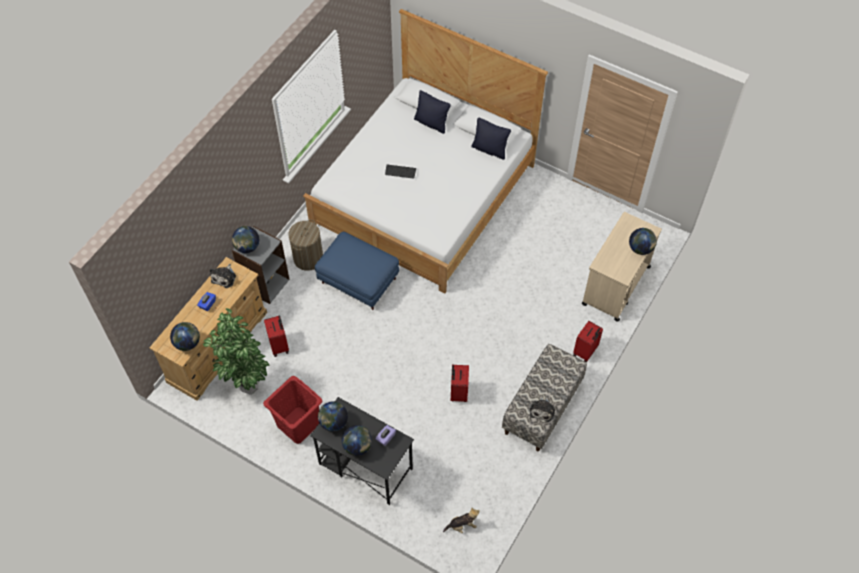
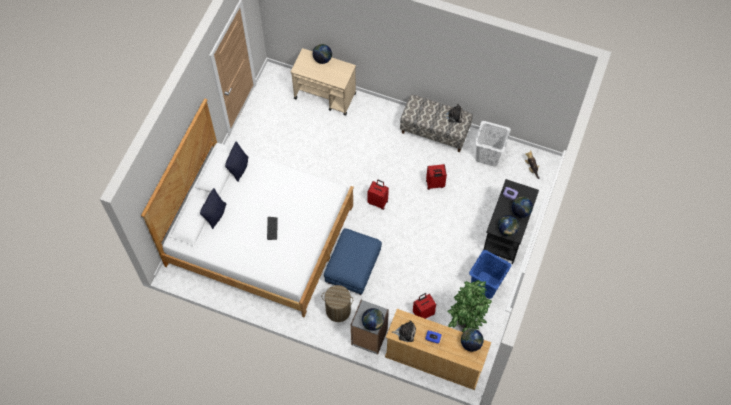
camera: 100 degrees left, 5 degrees up
(298, 425) = (486, 284): red laundry basket -> blue laundry basket
(493, 470) = (488, 155): none -> white laundry basket
(585, 352) = (384, 110): red suitcase -> red suitcase (378, 202)

